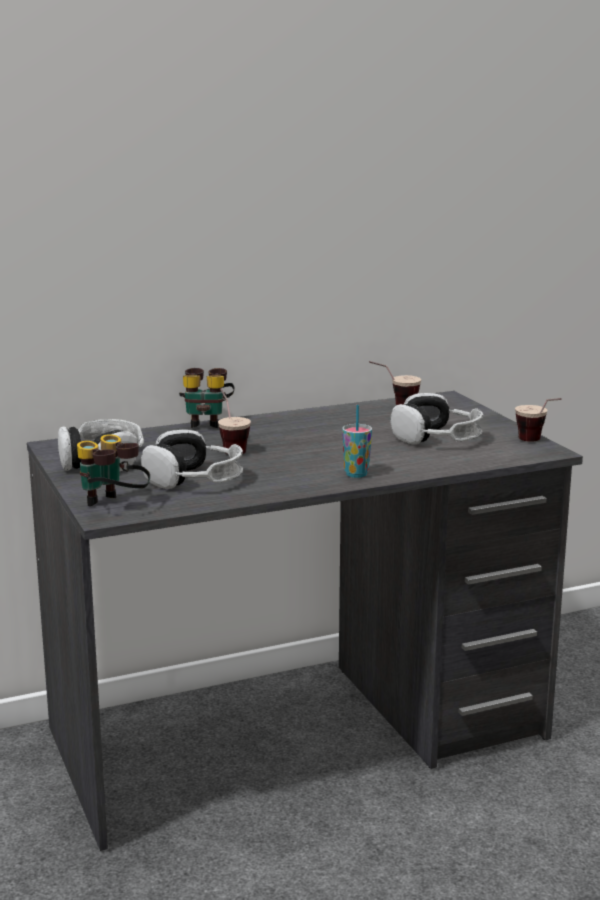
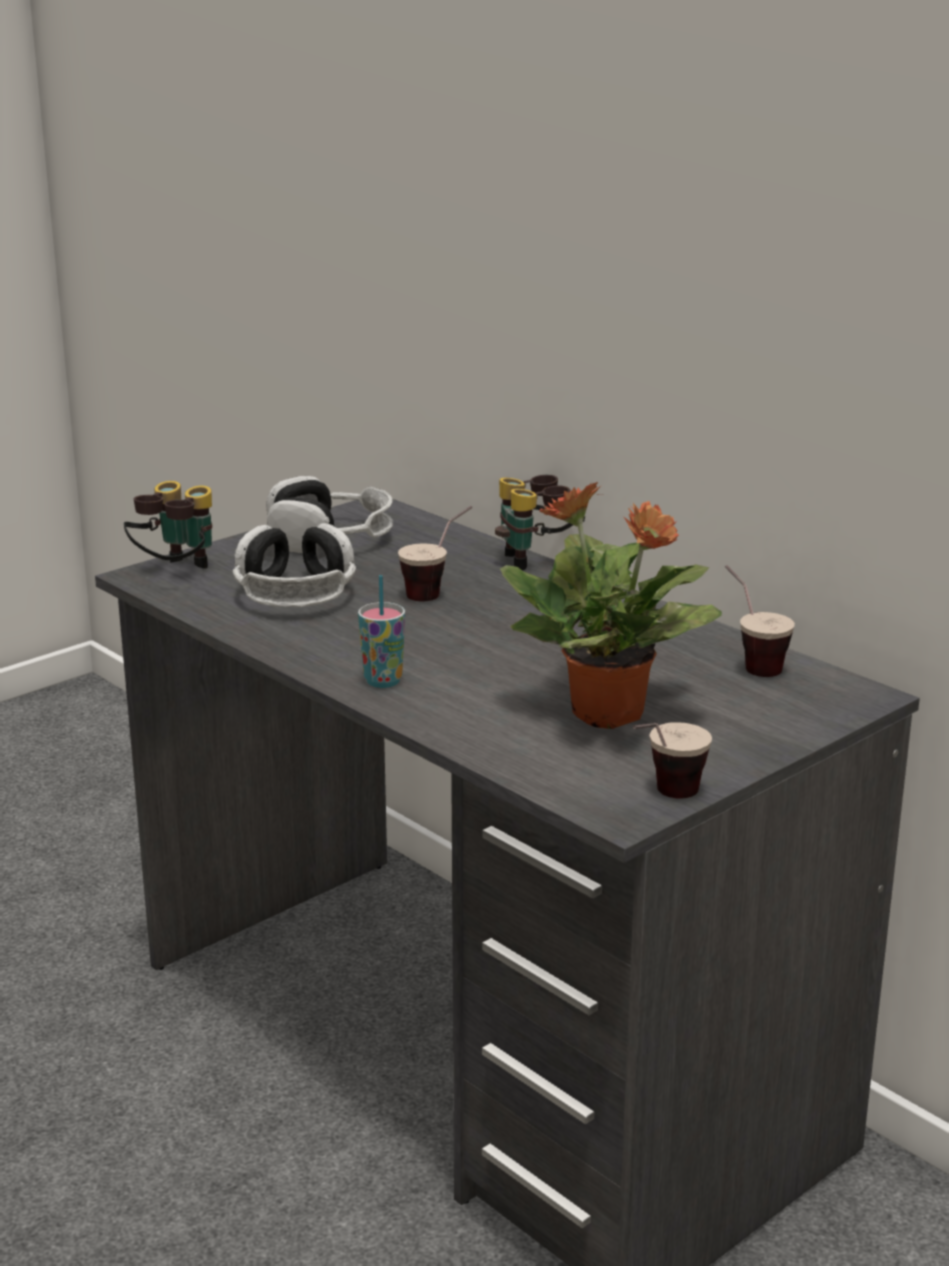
camera: 70 degrees right, 5 degrees up
(437, 438) = (609, 715): headphones -> potted plant

